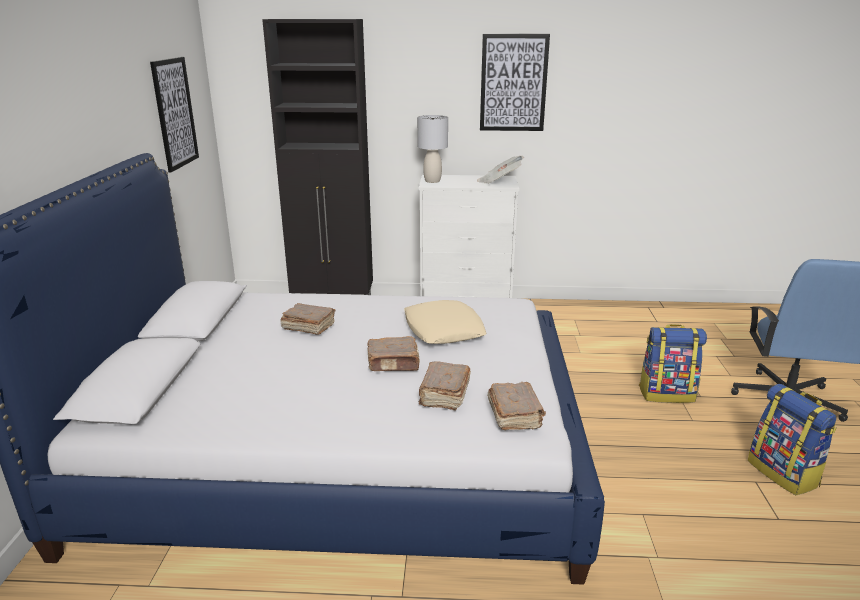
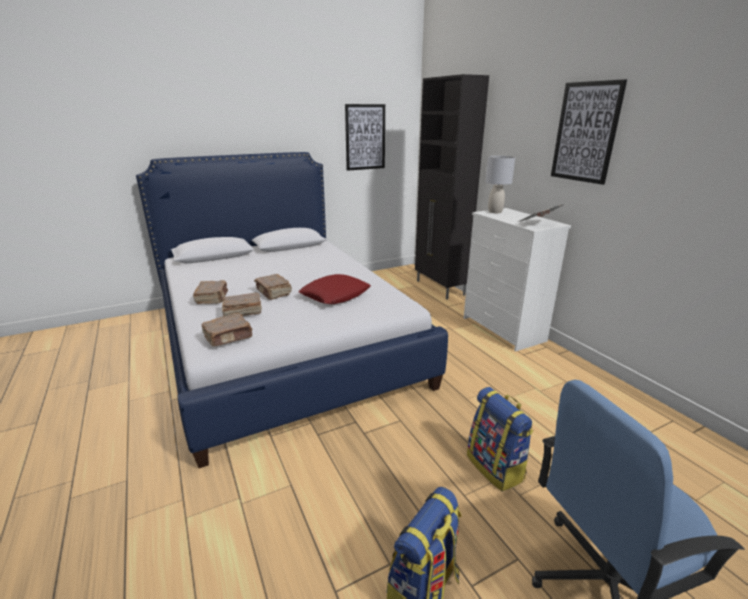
camera: 60 degrees right, 0 degrees up
(308, 327) = (302, 265): brown book -> brown book (212, 298)
(443, 329) = (335, 295): beige pillow -> red pillow

